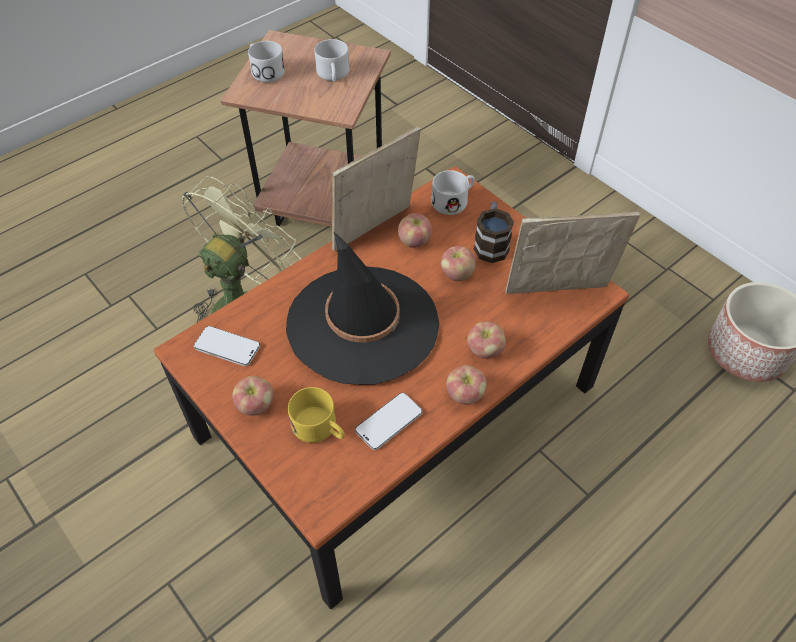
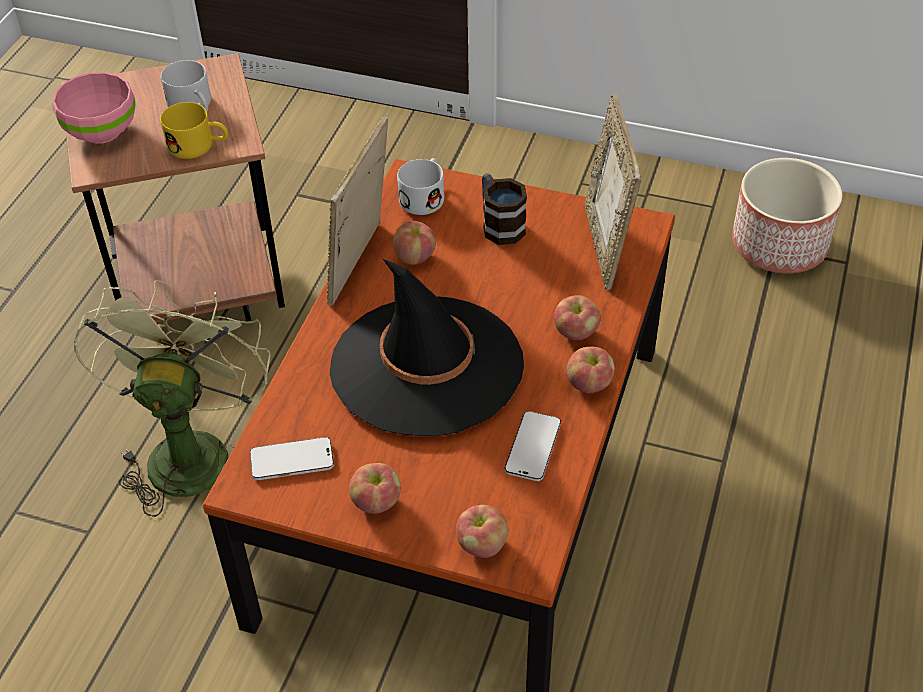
camera: 30 degrees left, 5 degrees down
(265, 71) = (100, 132): white mug -> pink bowl
(320, 429) = (466, 489): yellow mug -> yellow mug (198, 146)
(457, 274) = (488, 271): apple -> apple (482, 545)
(557, 294) = (606, 245): picture frame -> picture frame turned 60 degrees counterclockwise

